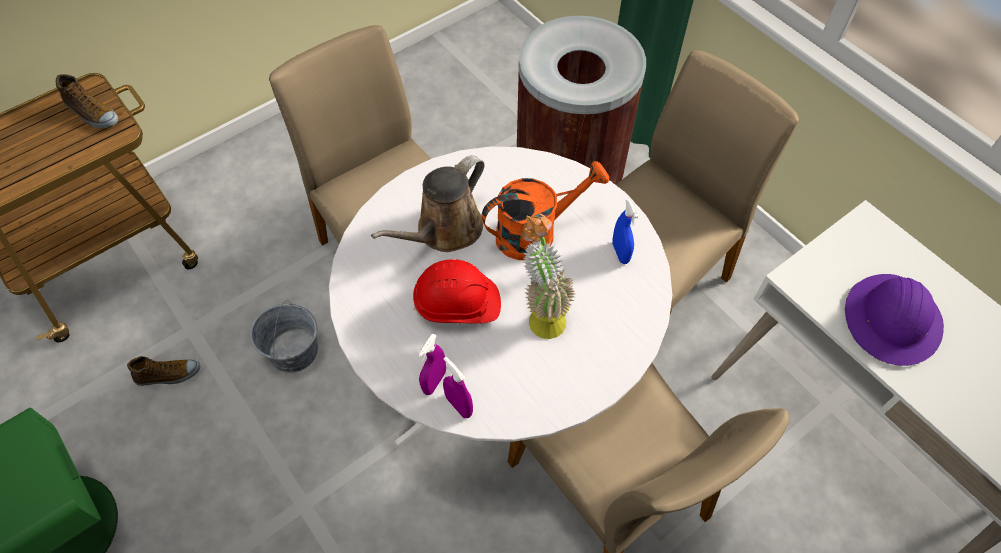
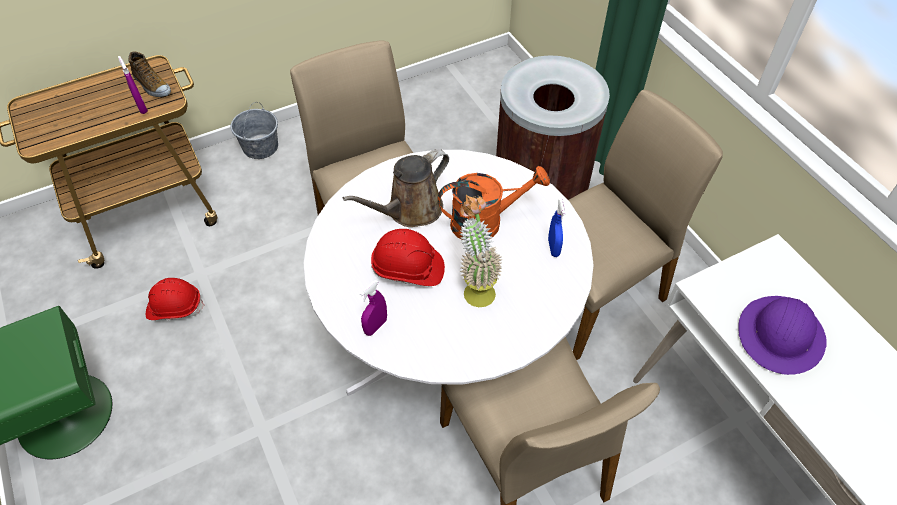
camera: 10 degrees right, 5 degrees down
(168, 375) = (175, 307): shoe -> red hard hat
(293, 350) = (279, 303): grey bucket -> grey bucket (260, 147)
(459, 405) = (391, 348): purple spray bottle -> purple spray bottle (142, 107)

